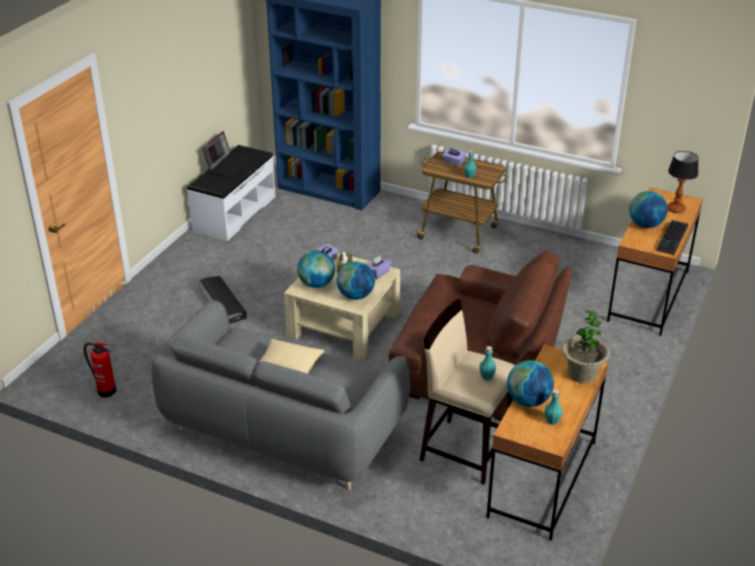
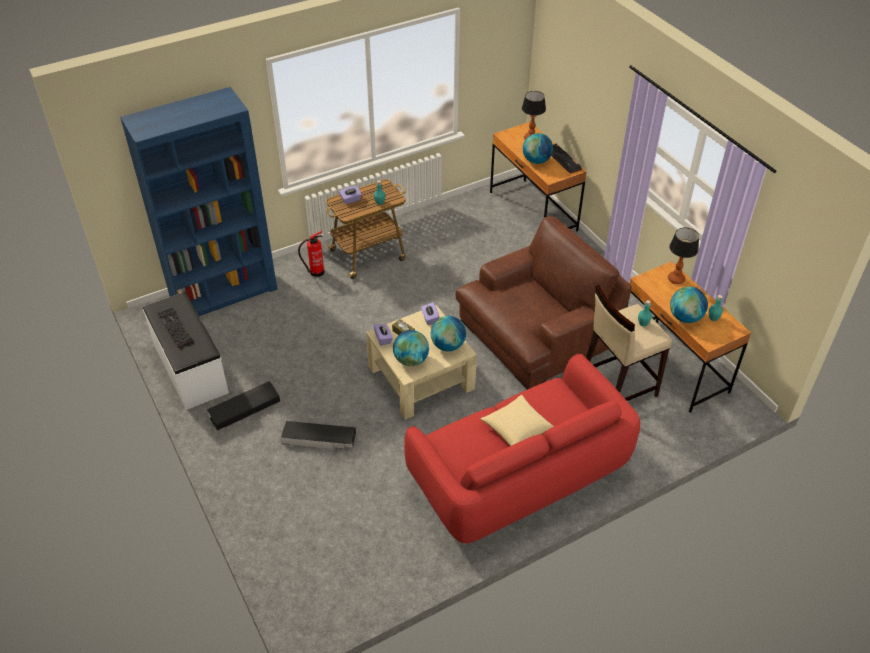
camera: 55 degrees left, 10 degrees up
(105, 390) = (368, 575): fire extinguisher -> fire extinguisher (315, 272)
(218, 255) = (244, 408): none -> black storage box
(229, 165) = (173, 328): laptop -> keyboard
(283, 430) = (518, 477): grey sofa -> red sofa
(582, 374) = (676, 279): potted plant -> table lamp

